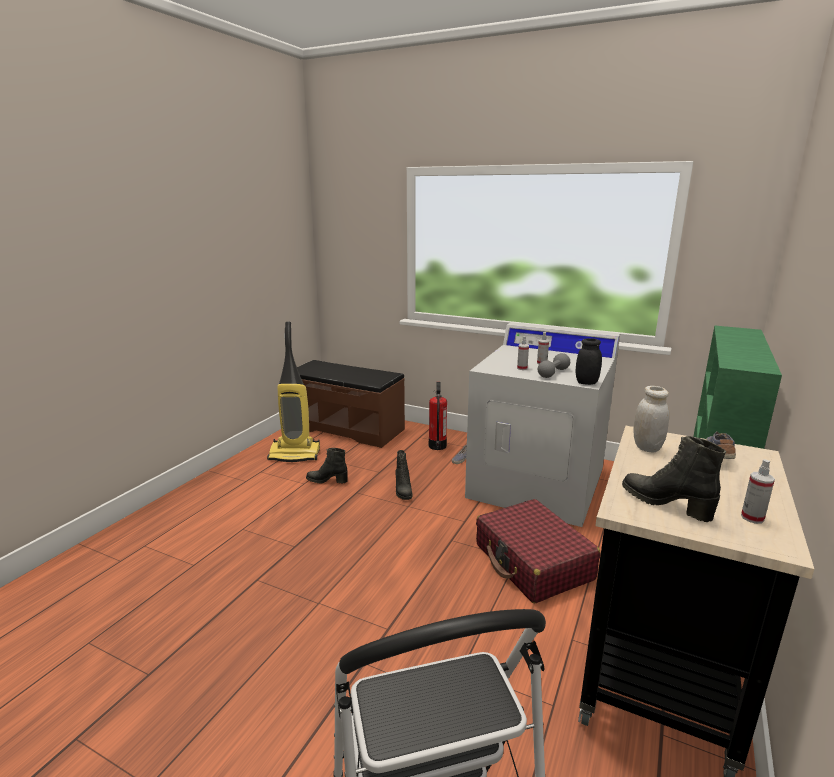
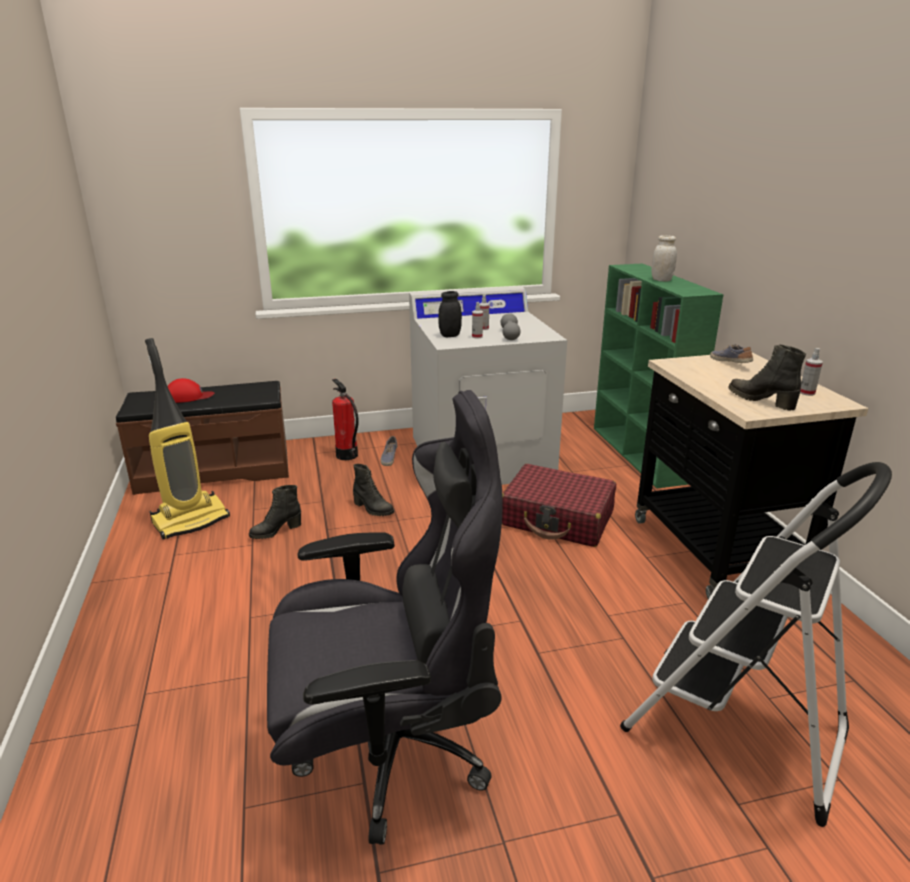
camera: 40 degrees left, 5 degrees up
(178, 665) = (382, 757): none -> black office chair
(336, 370) = (188, 397): none -> red cap
(586, 383) = (549, 336): black jar -> black jar (450, 335)
(647, 447) = (689, 370): white jar -> white jar (661, 280)
(666, 503) = (761, 400): black boot -> black boot turned 45 degrees clockwise

